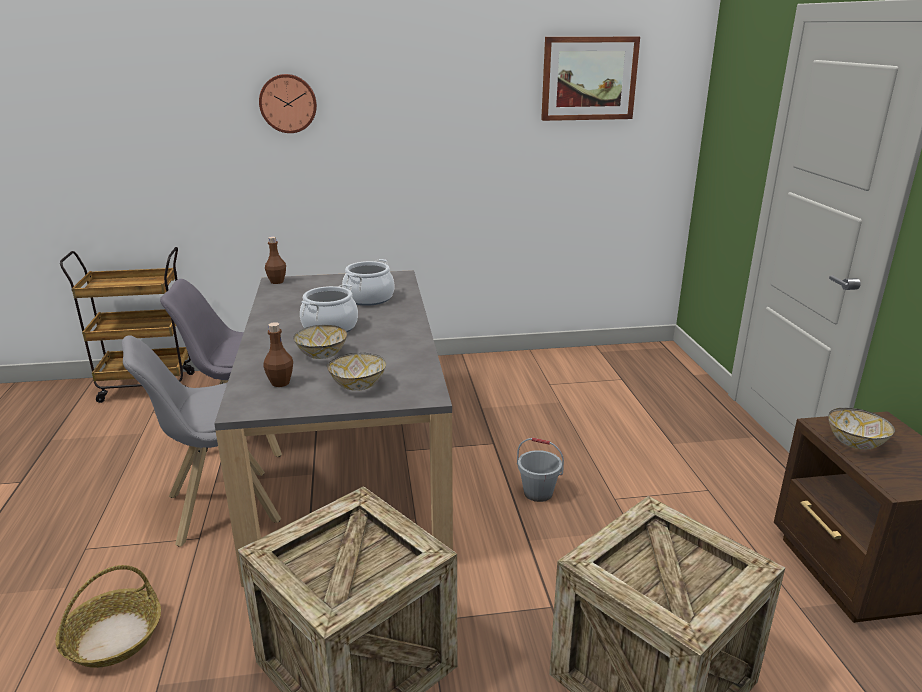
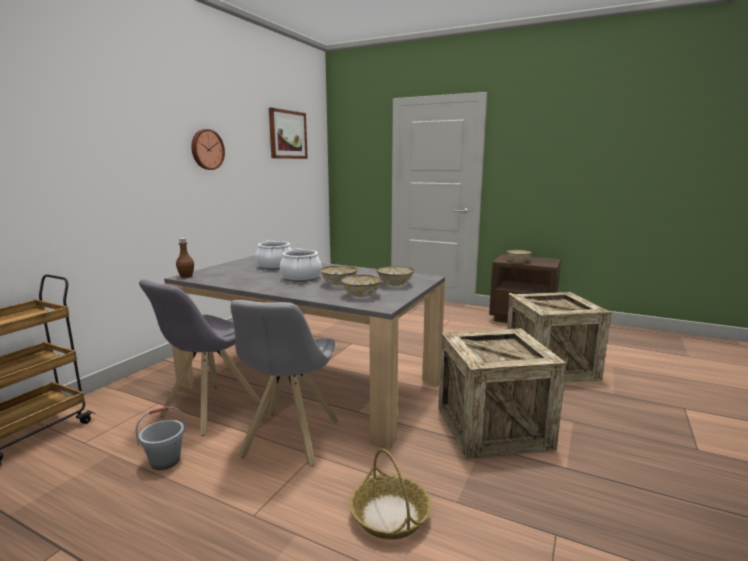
camera: 55 degrees left, 10 degrees down
(280, 383) = (361, 295): brown bottle -> bowl
(288, 103) = (130, 138): wall clock -> wall clock (206, 149)
(538, 493) = (409, 347): grey bucket -> grey bucket (165, 461)

